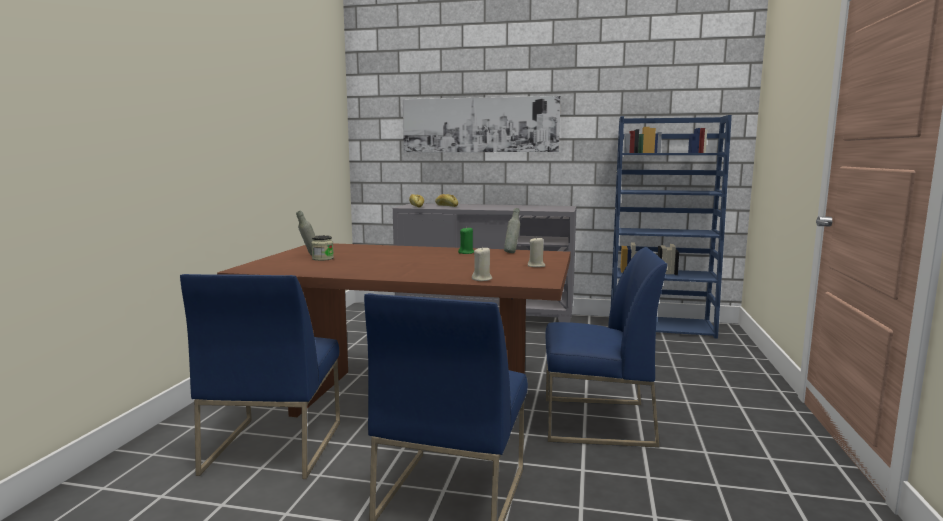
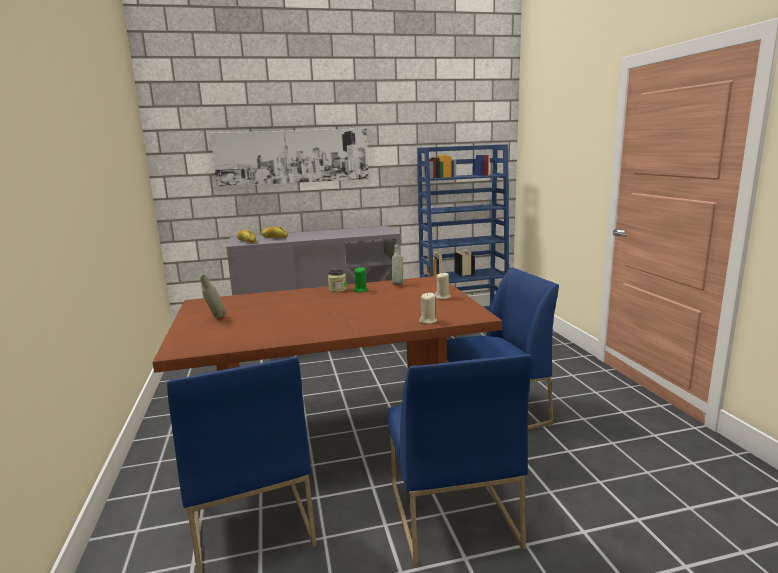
camera: 25 degrees left, 5 degrees up
(323, 259) = (238, 321): jar -> jar (337, 289)

